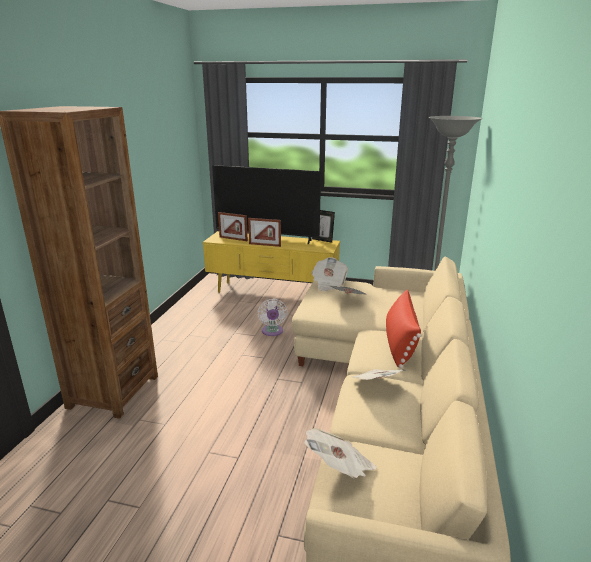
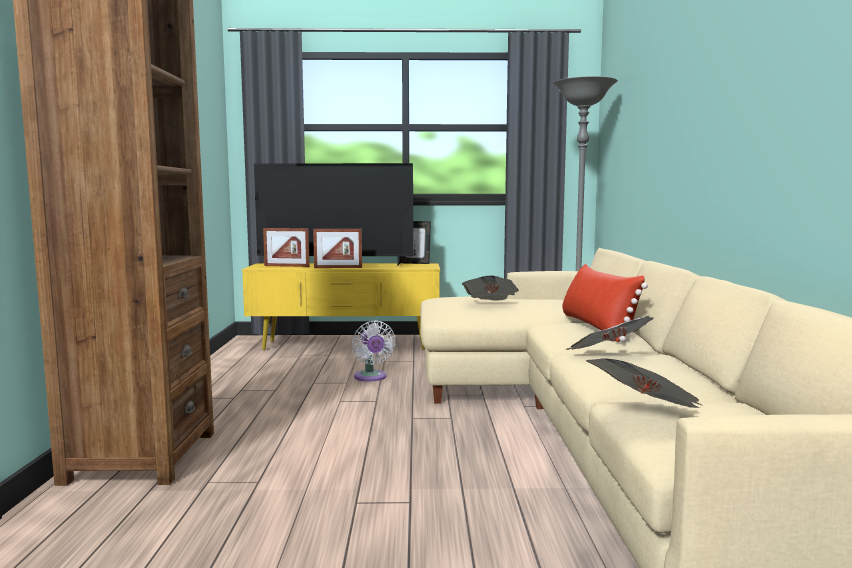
camera: 15 degrees left, 15 degrees down
(328, 284) = (450, 296): newspaper -> none

